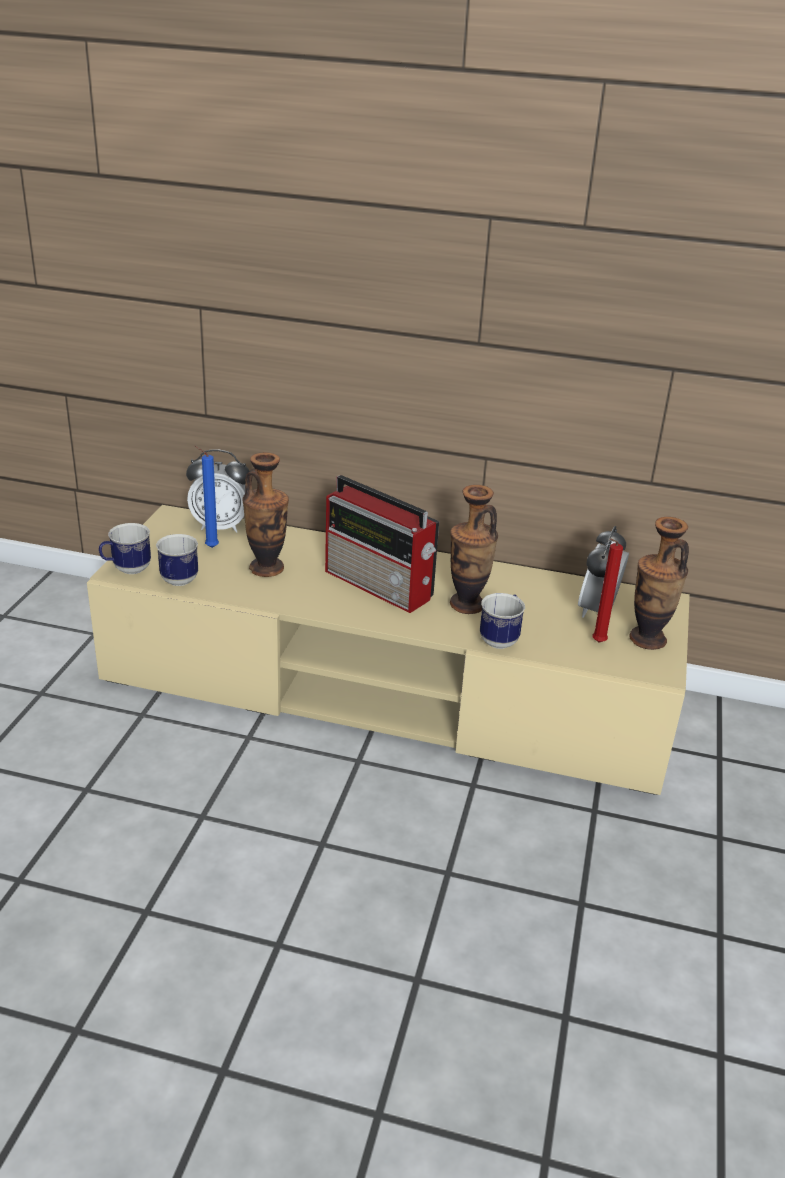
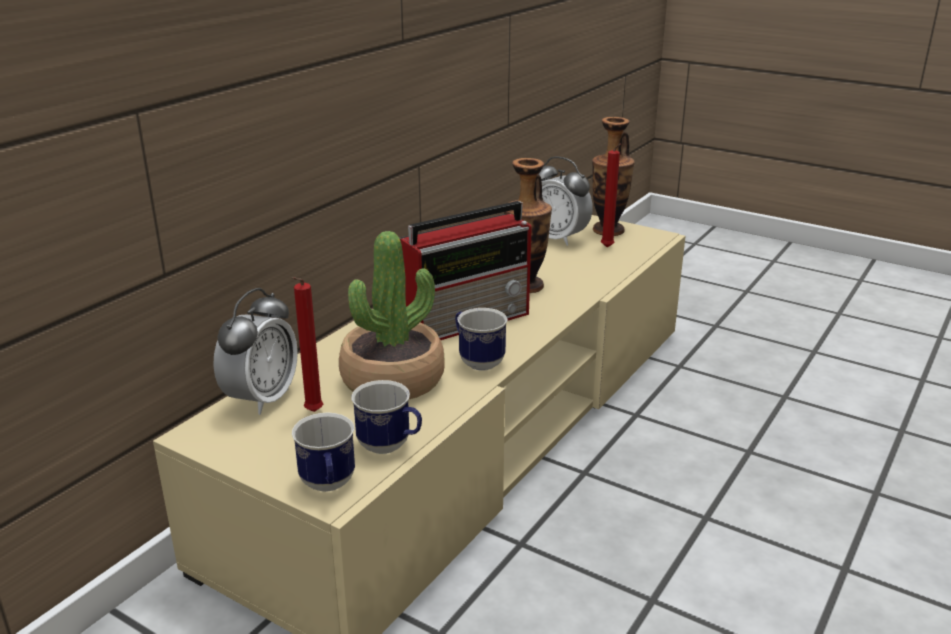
camera: 70 degrees left, 5 degrees down
(209, 547) = (312, 413): blue candle -> red candle
(267, 568) = (393, 380): vase -> potted plant
(501, 638) = (588, 282): mug -> mug (477, 360)

